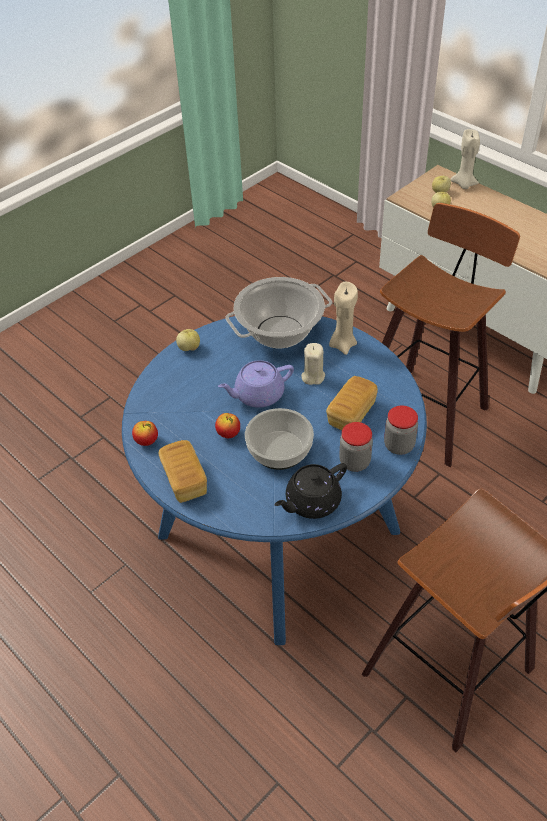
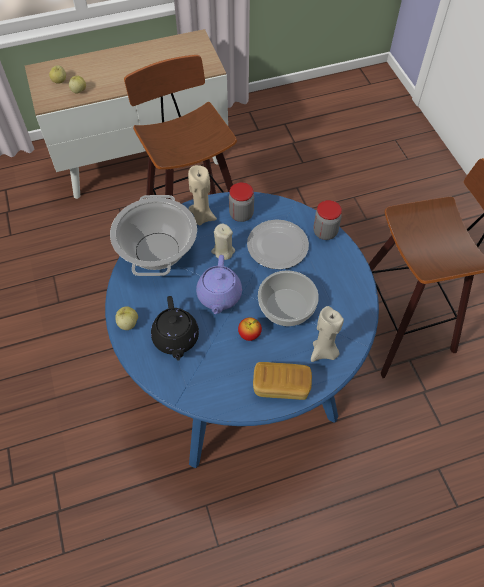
camera: 65 degrees left, 10 degrees up
(147, 441) = (221, 400): apple -> none
(311, 502) = (349, 308): black teapot -> black teapot (176, 339)
(351, 414) = (277, 245): bread -> plate
(354, 462) = (326, 265): jar -> jar (241, 214)
(464, 184) = (64, 64): beige candle -> beige candle (324, 352)

